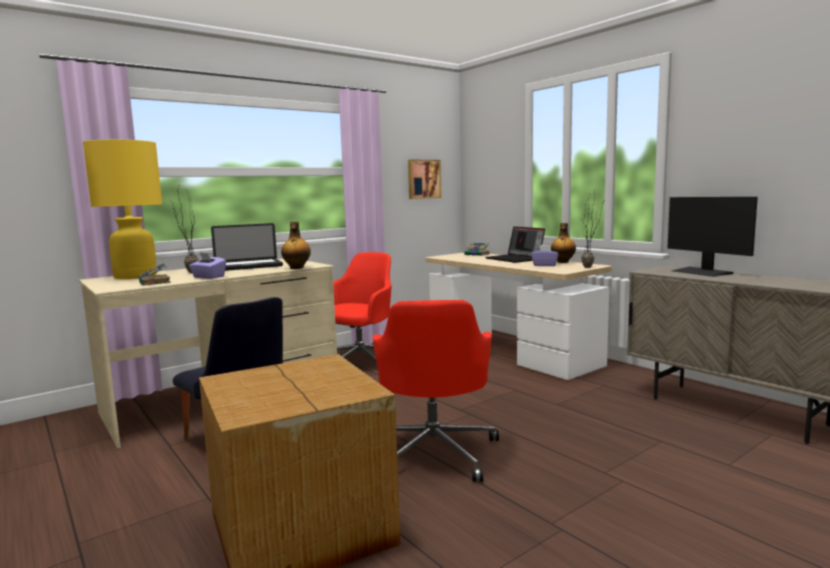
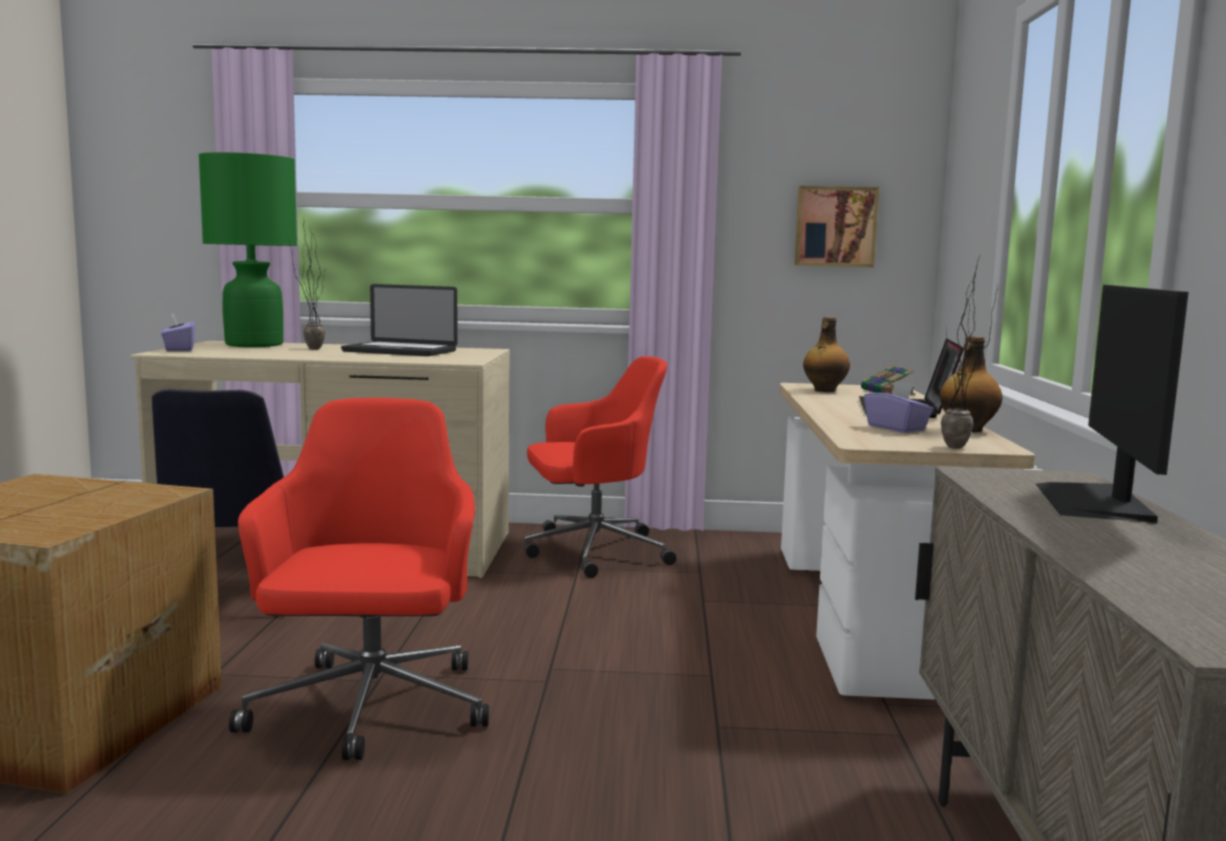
camera: 40 degrees right, 0 degrees up
(135, 276) = (253, 345): yellow table lamp -> green table lamp
(154, 282) = (224, 353): book -> none
(208, 277) = (291, 356): purple tissue box -> purple tissue box (179, 350)
(296, 268) = (424, 361): bottle -> bottle (824, 390)
(434, 452) = (370, 709): red office chair -> red office chair turned 135 degrees clockwise

